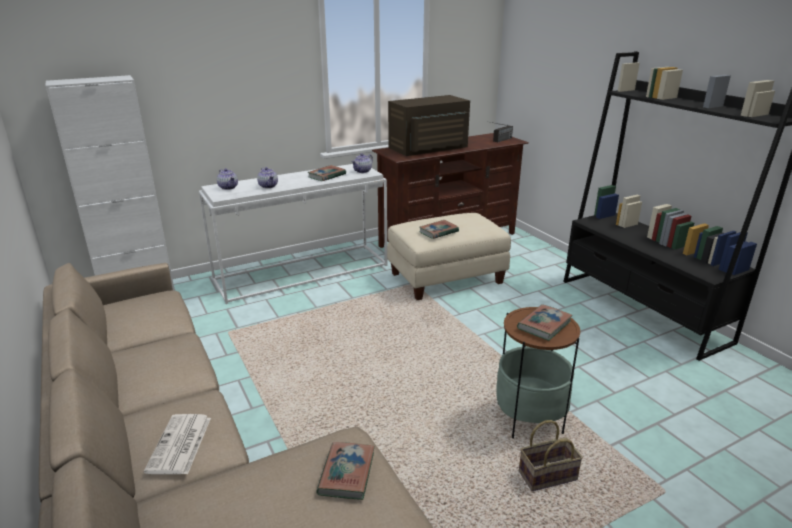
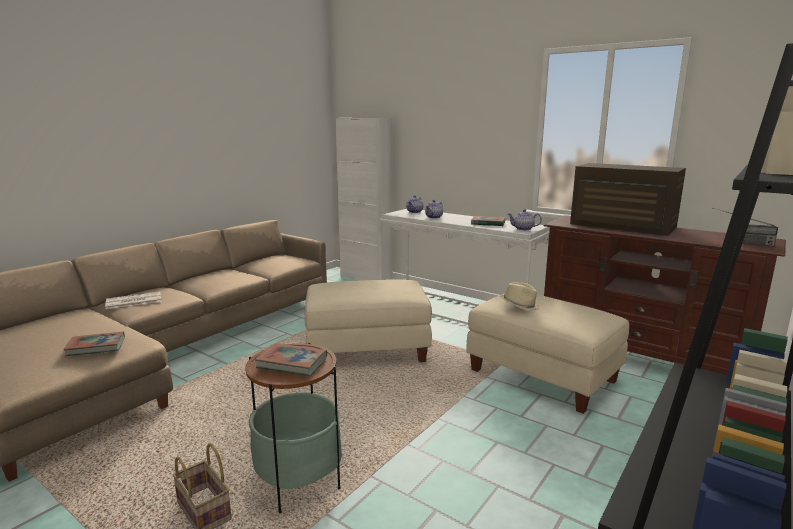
camera: 65 degrees right, 10 degrees down
(333, 338) = (367, 349): none -> beige ottoman
(438, 232) = (519, 306): book -> beige hat

